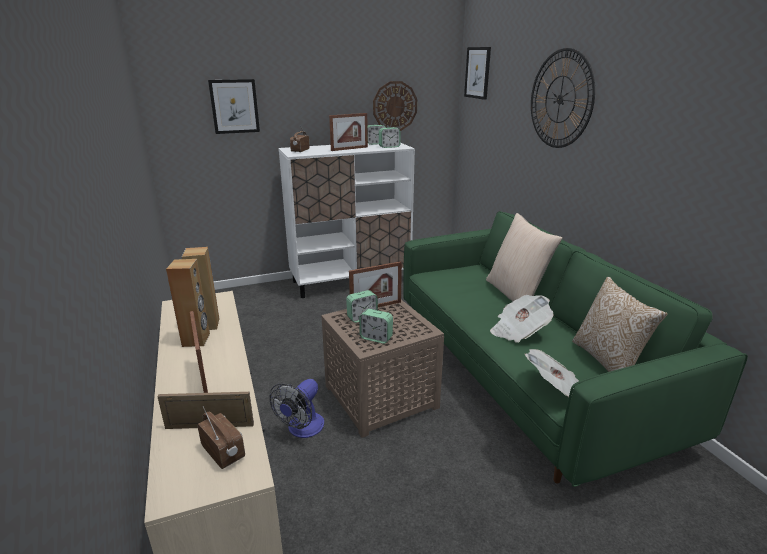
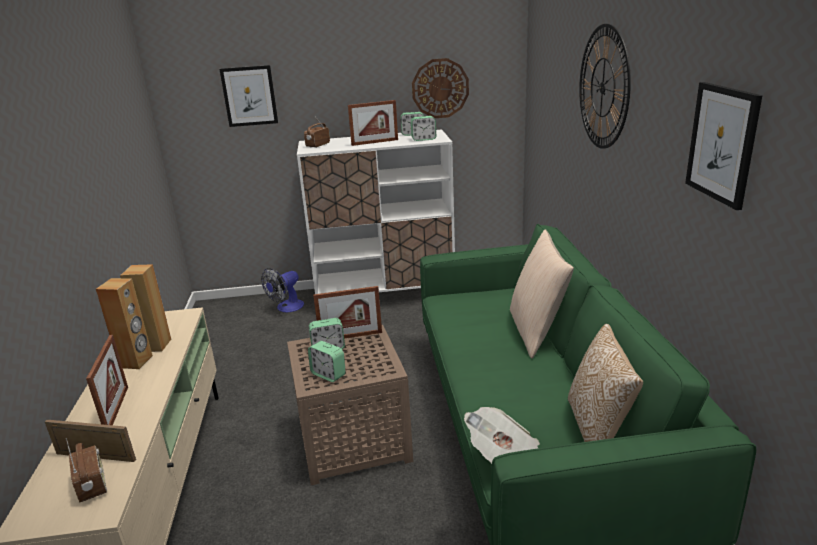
camera: 15 degrees right, 0 degrees up
(302, 429) = (253, 467): fan -> fan (286, 308)
(477, 73) = (538, 45): picture -> picture (722, 143)
(518, 331) = (508, 380): newspaper -> none

